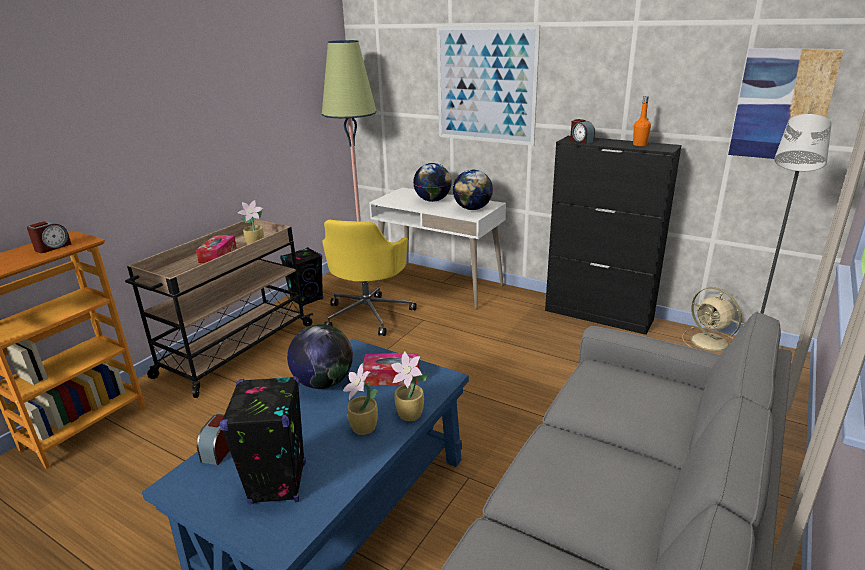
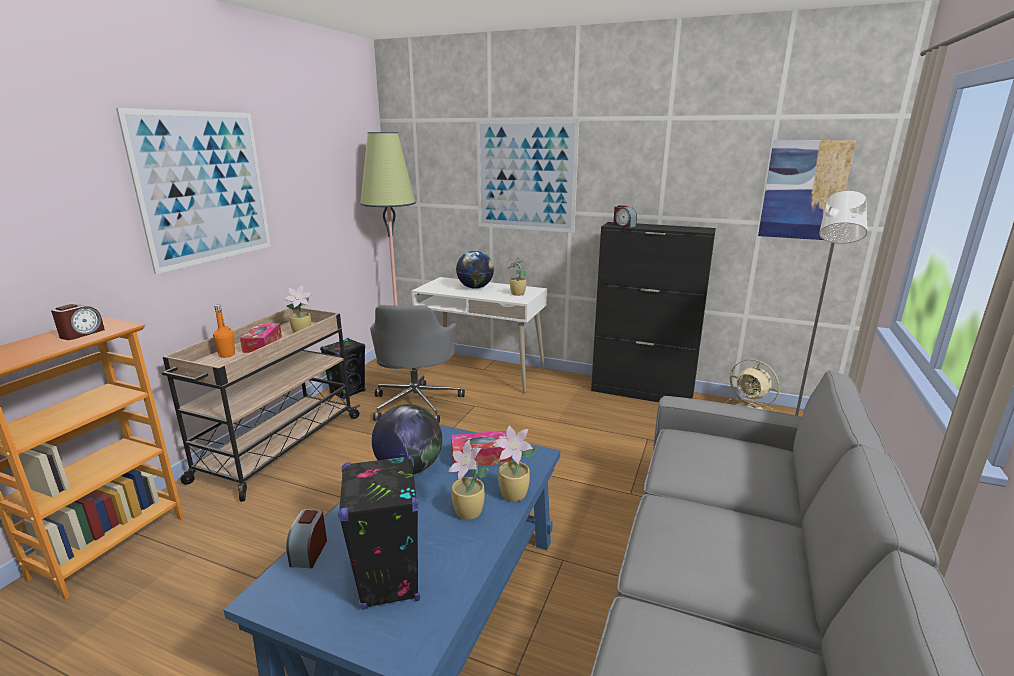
camera: 10 degrees left, 5 degrees down
(163, 108) = (204, 188): none -> picture
(369, 314) = (417, 403): yellow office chair -> grey office chair
(472, 209) = (517, 294): globe -> potted plant
(639, 145) = (679, 228): orange bottle -> orange bottle (227, 355)

